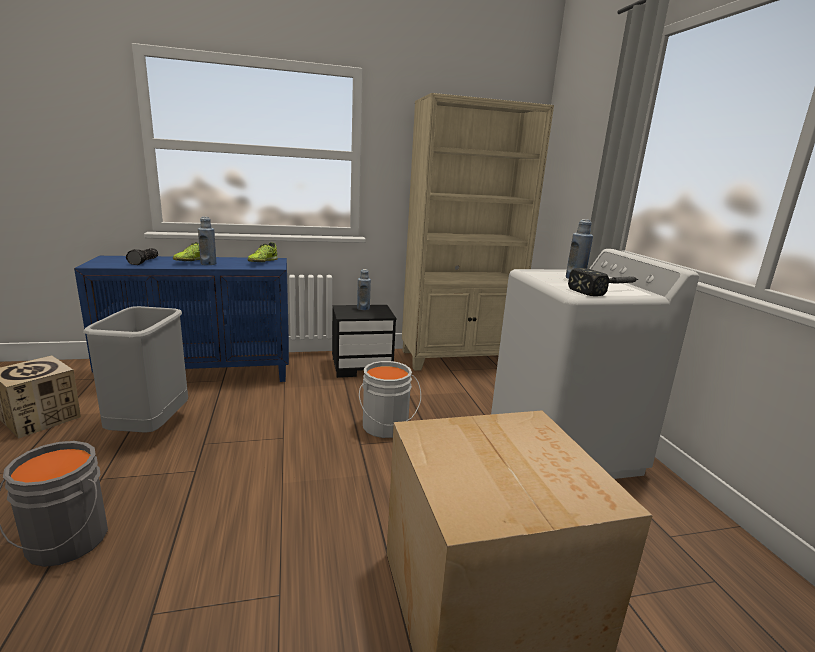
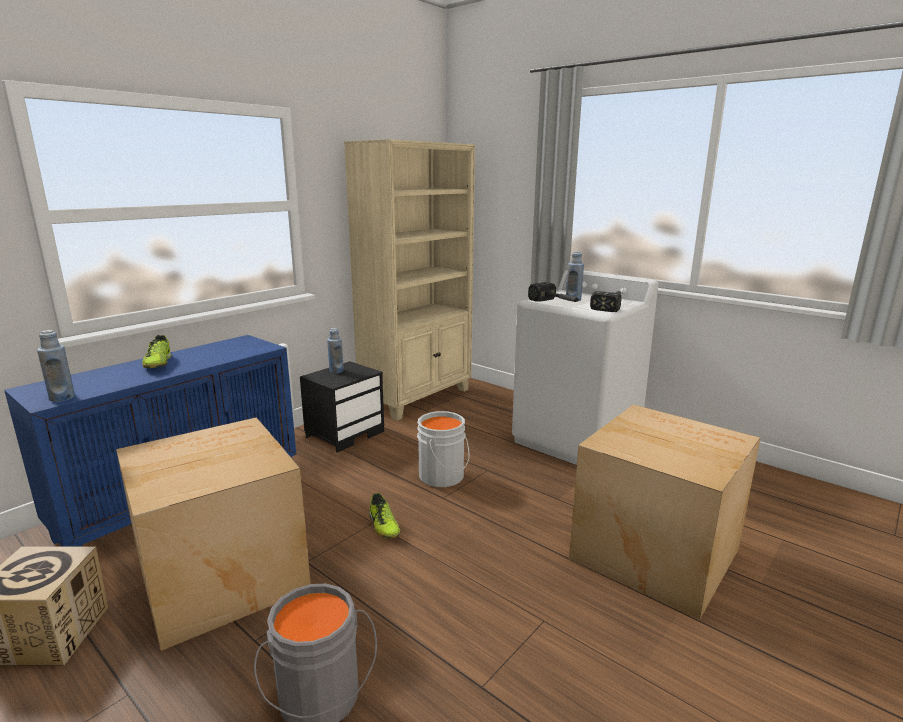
camera: 35 degrees left, 0 degrees up
(145, 262) = (102, 380): flashlight -> none
(149, 427) = (220, 576): grey trash can -> cardboard box
(208, 264) = (187, 362): blue bottle -> blue bottle (62, 398)
(262, 262) = (239, 345): shoe -> shoe (383, 526)
(546, 277) = (557, 303): none -> hammer

